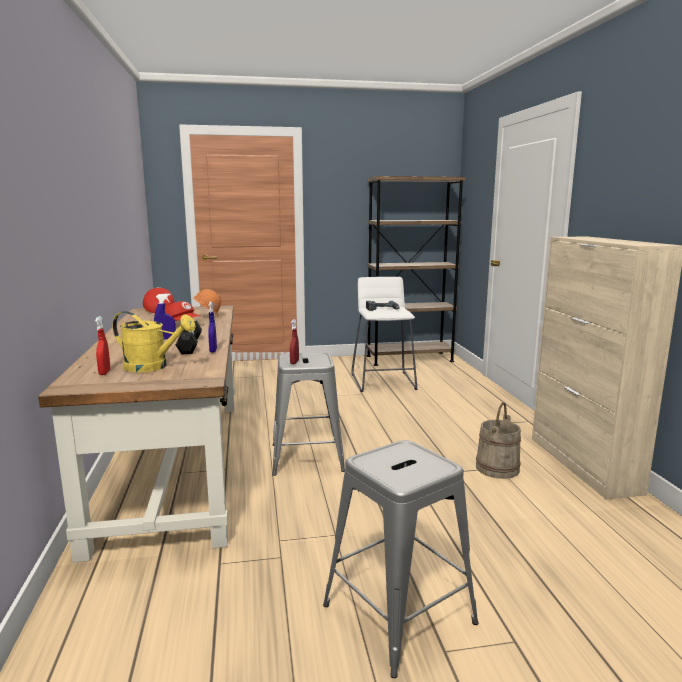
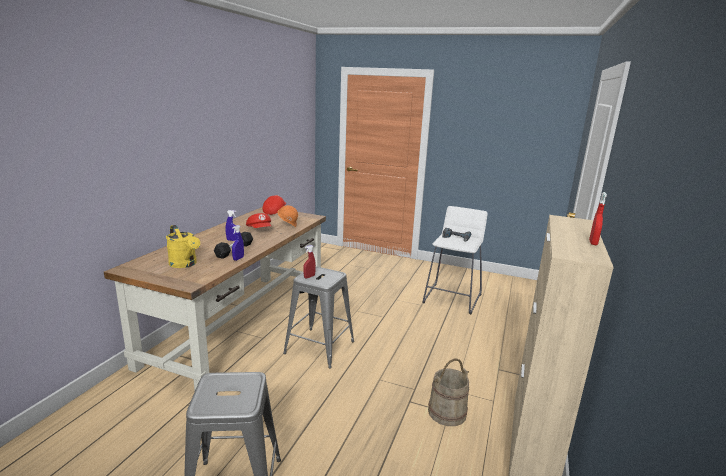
camera: 30 degrees right, 5 degrees up
(104, 373) = (156, 262): red spray bottle -> red spray bottle (593, 243)
(409, 359) = (501, 281): brown bookcase -> none

